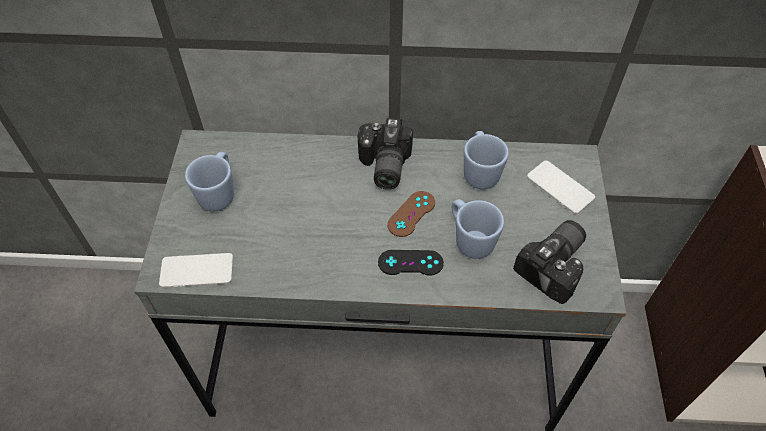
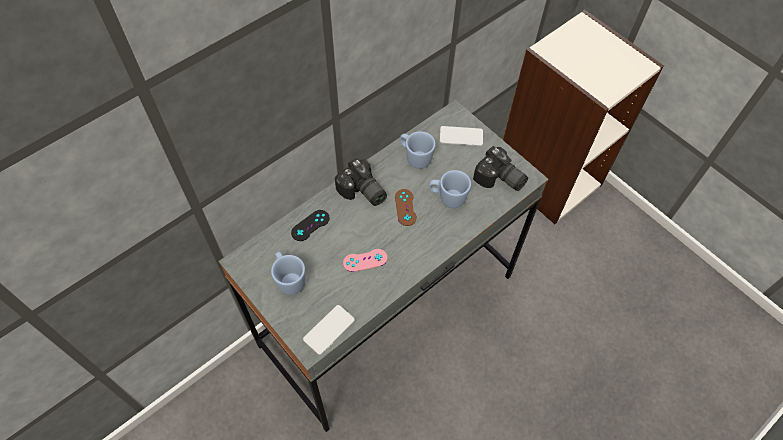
camera: 45 degrees left, 5 degrees up
(309, 233) = (365, 260): none -> pink game controller
(410, 263) = (432, 233): black game controller -> black game controller (310, 225)
(557, 266) = (499, 180): camera -> camera turned 135 degrees clockwise

